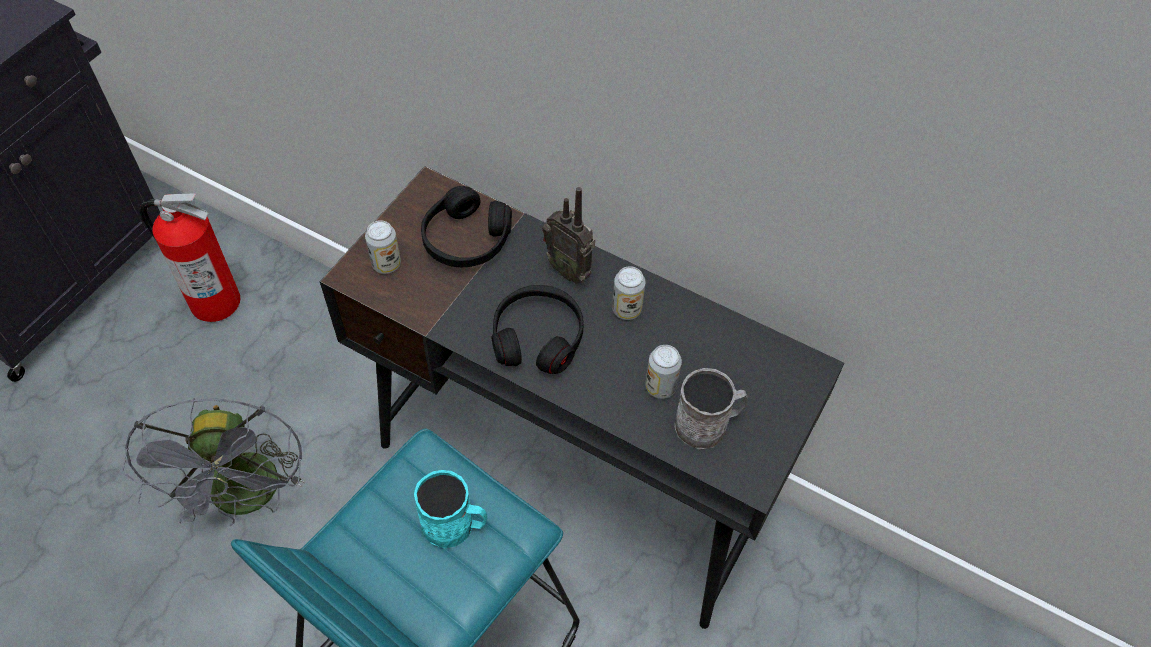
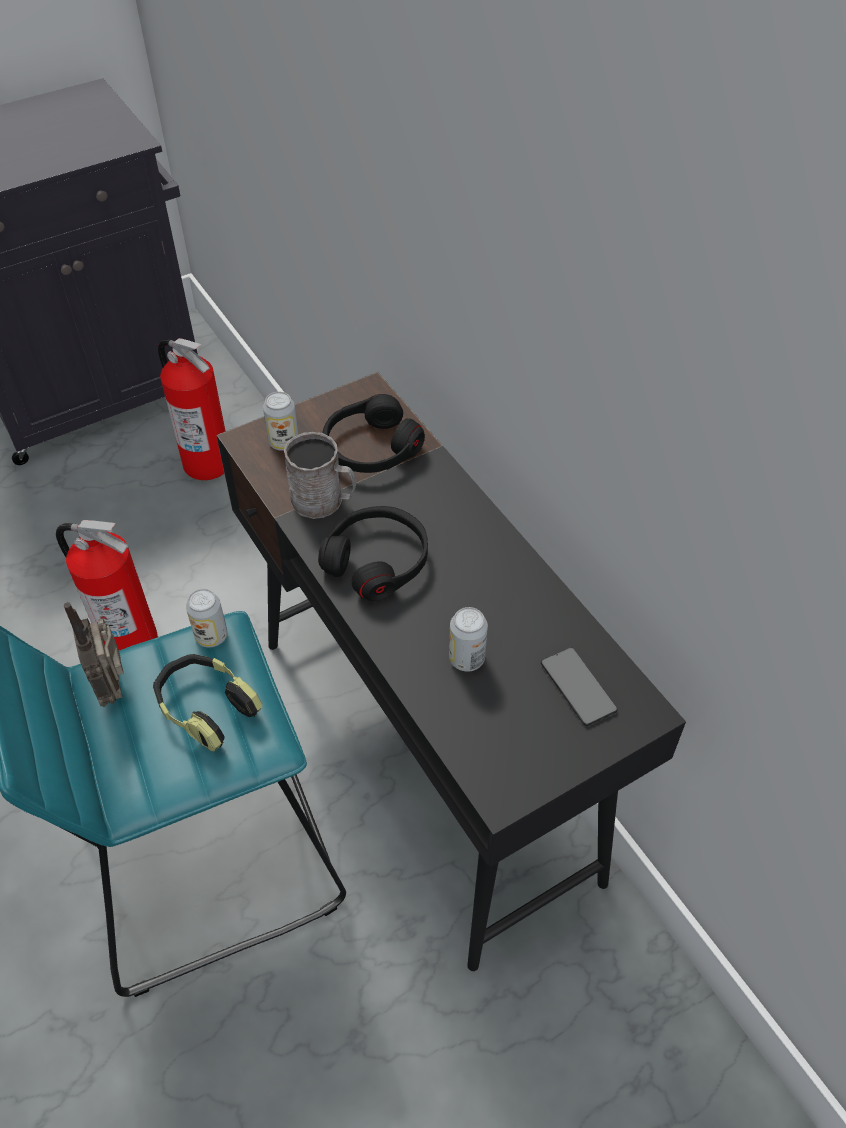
camera: 30 degrees right, 5 degrees down
(247, 499) = (129, 640): grey fan -> fire extinguisher
(455, 525) = (206, 708): turquoise mug -> headphones
(570, 270) = (451, 513): radio -> radio (113, 686)
(626, 309) = (482, 571): can -> can (211, 636)
(708, 425) = (491, 717): grey mug -> grey mug (324, 501)
(755, 371) = (578, 687): none -> phone

